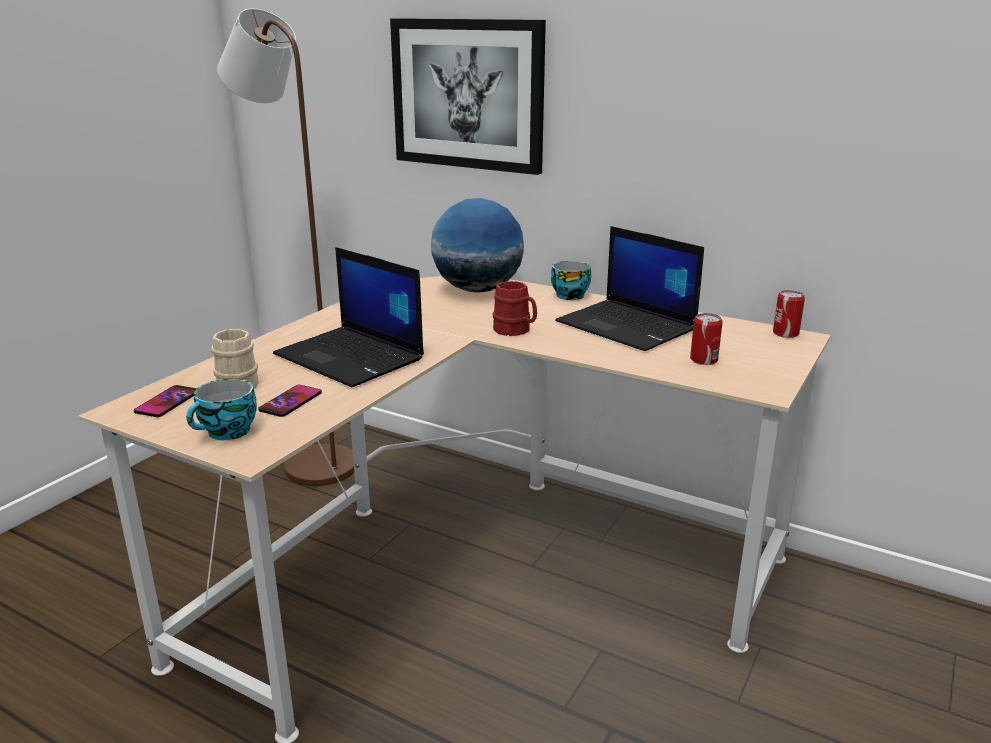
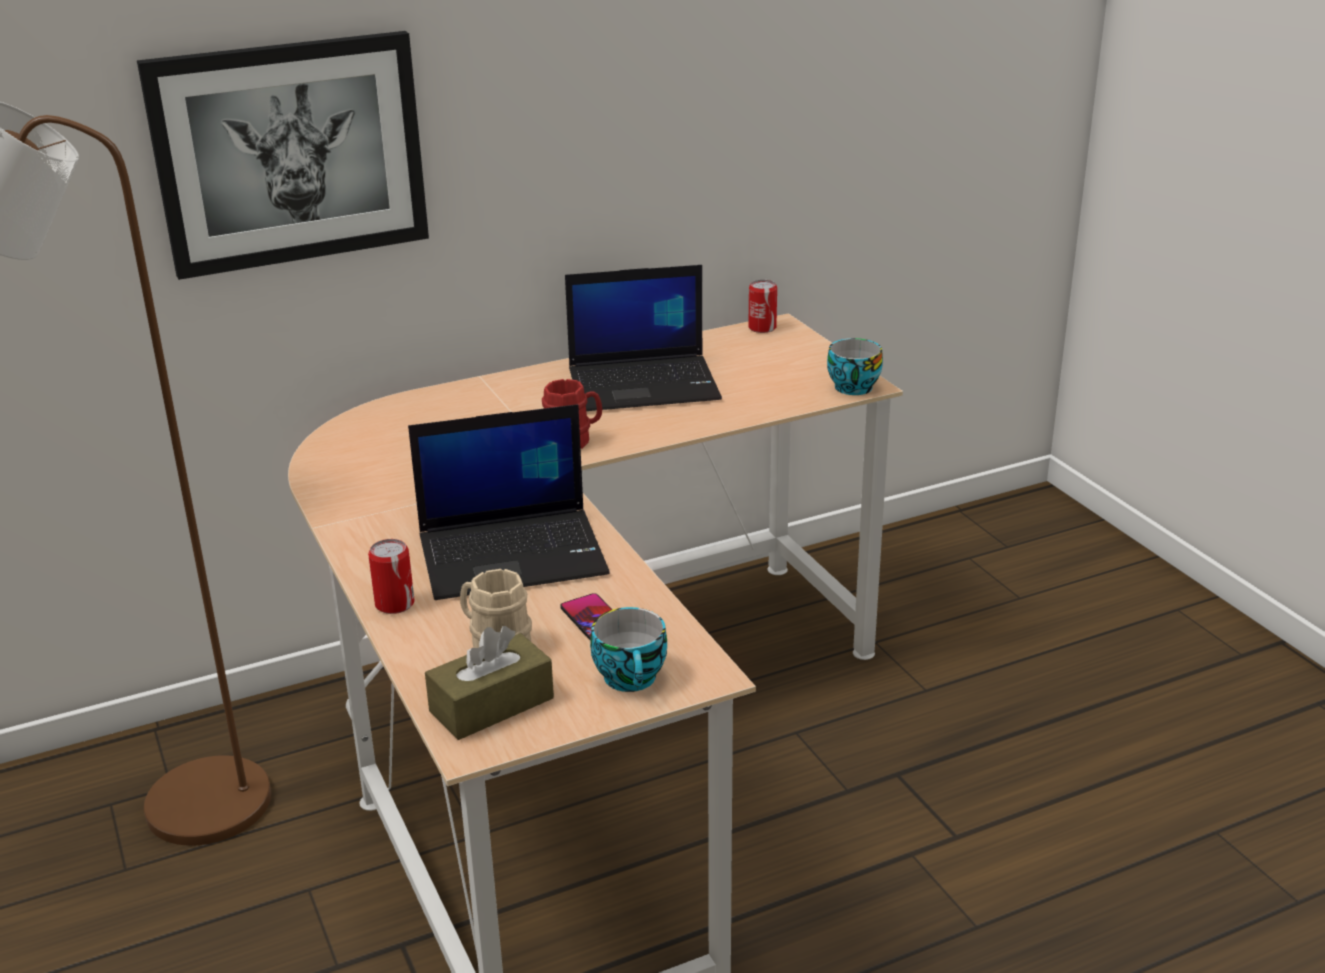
camera: 55 degrees left, 5 degrees up
(167, 402) = (491, 705): phone -> brown tissue box
(477, 290) = (411, 420): globe -> none
(570, 295) = (513, 378): cup -> cup (850, 386)
(703, 360) = (771, 383): can -> can (394, 604)

